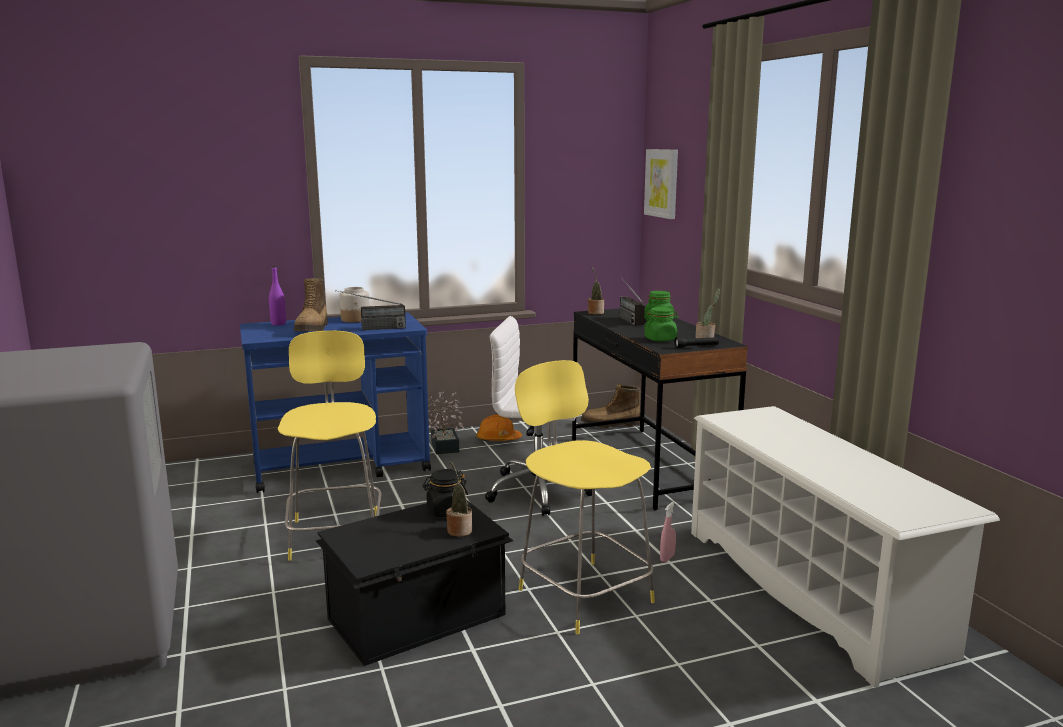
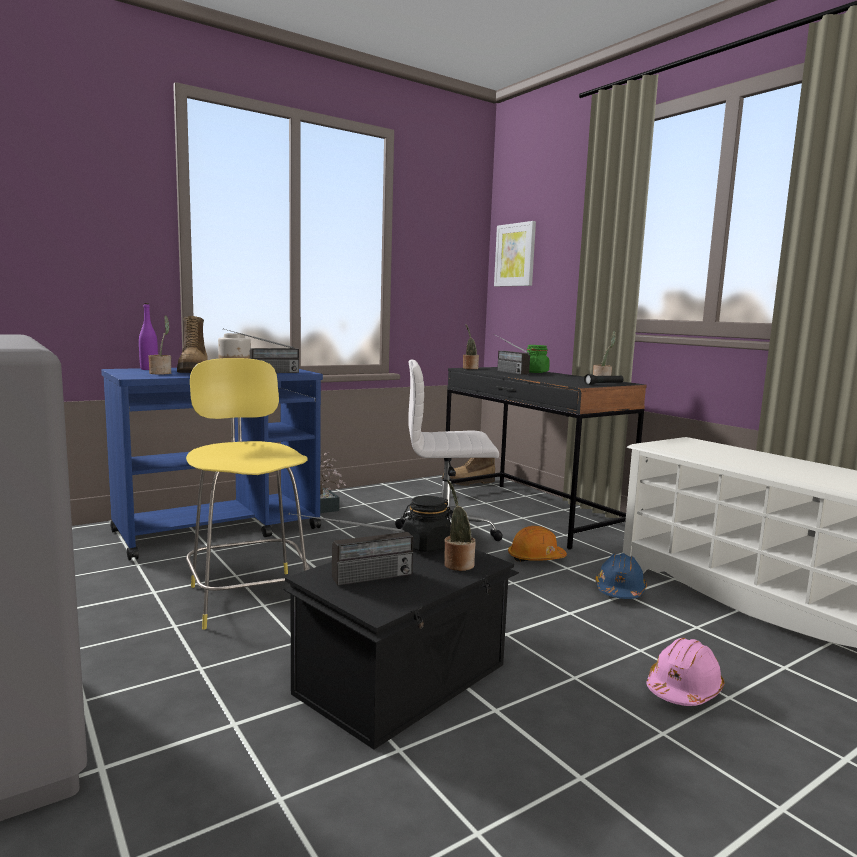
camera: 15 degrees left, 5 degrees down
(283, 332) = (161, 373): none -> potted plant
(365, 538) = (352, 580): none -> radio
(498, 439) = (371, 498): orange hard hat -> orange hard hat (535, 558)
(582, 593) = (567, 633): yellow stool -> none
(643, 653) = (683, 689): none -> pink hard hat
(660, 339) = (562, 380): green jar -> none
(667, 558) = (619, 591): pink spray bottle -> blue hard hat

